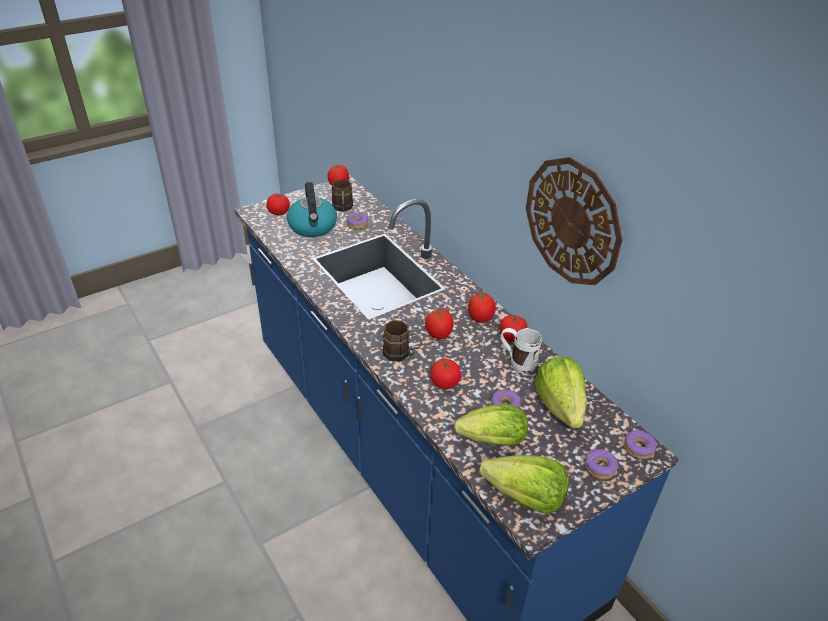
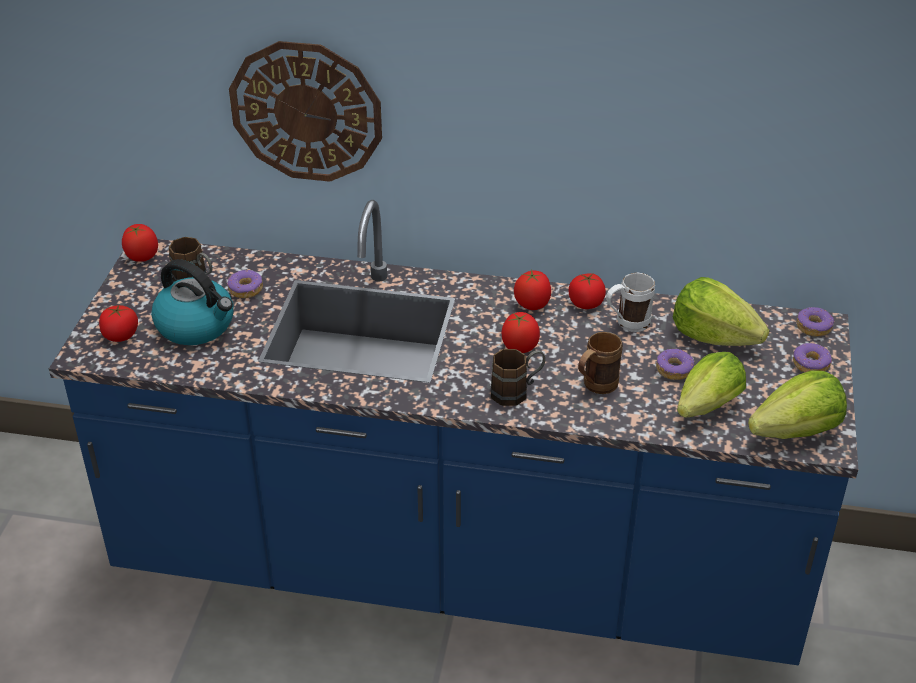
camera: 45 degrees left, 0 degrees up
(445, 382) = (595, 387): tomato -> brown mug
(572, 221) = (633, 125): wall clock -> wall clock (306, 111)

